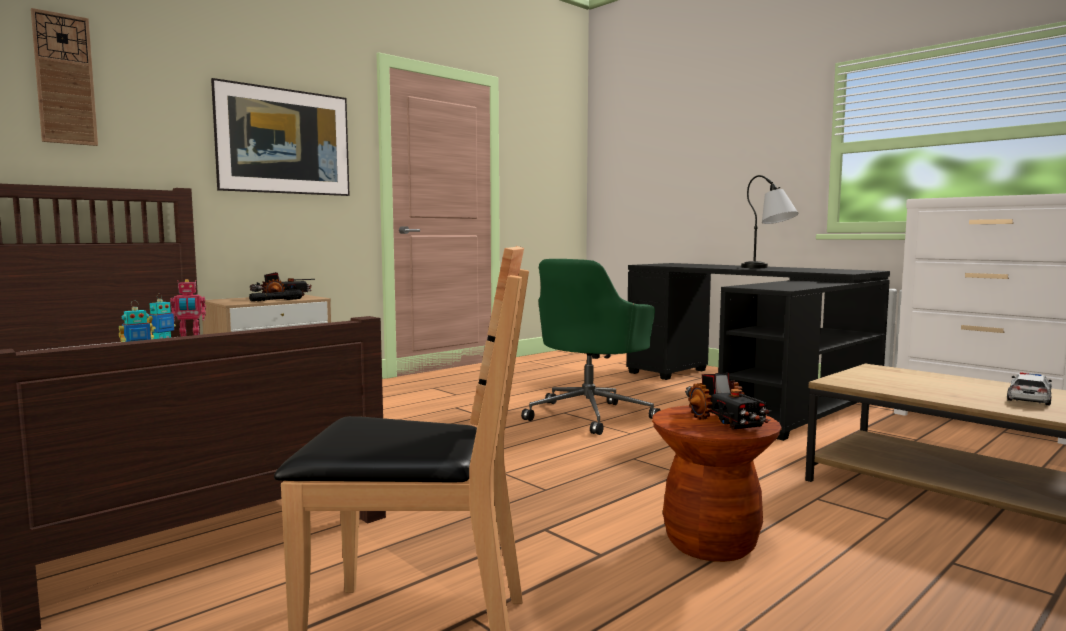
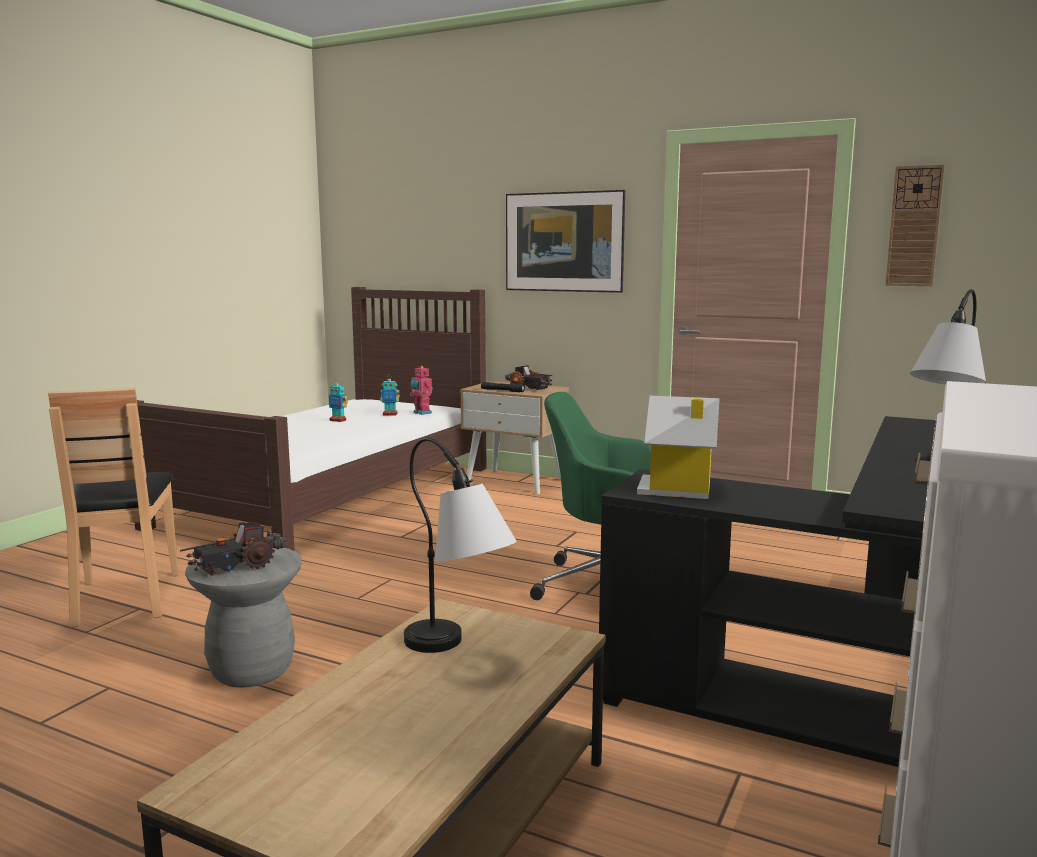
camera: 70 degrees right, 5 degrees up
(65, 79) = (419, 213): wall clock -> wall clock (914, 226)
(710, 543) = (252, 670): brown stool -> grey stool
(777, 286) = (678, 489): none -> toy house
(911, 383) = (458, 653): none -> table lamp
(1029, 398) = (394, 724): toy car -> none

